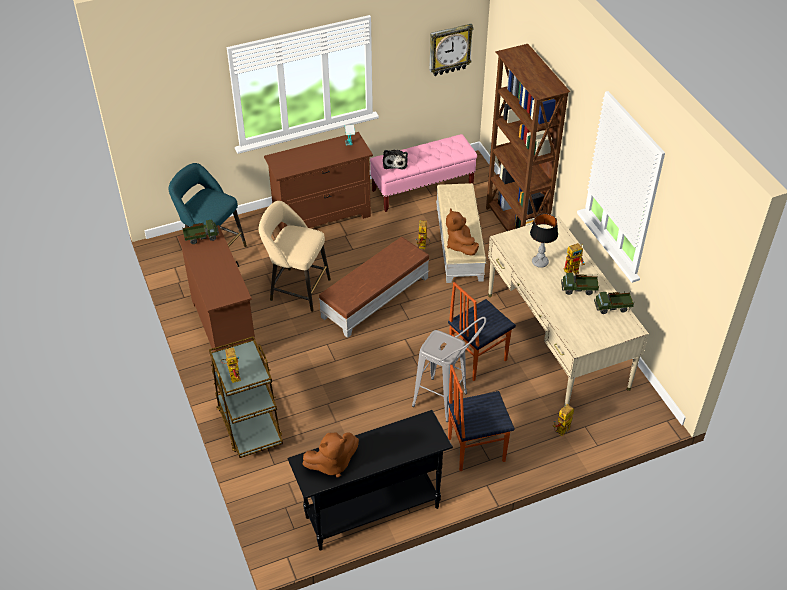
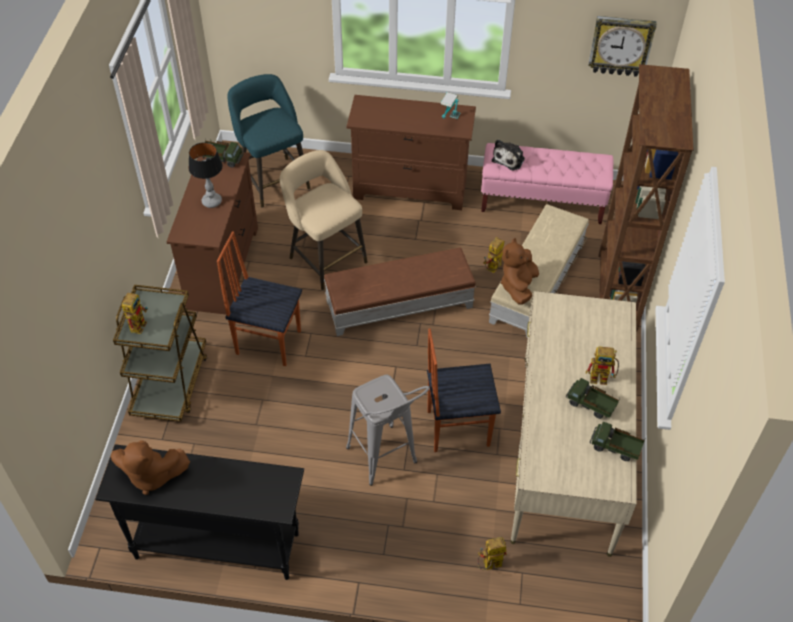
camera: 30 degrees right, 5 degrees up
(475, 449) = (377, 533): chair -> chair (268, 341)
(539, 262) = (568, 350): table lamp -> table lamp (211, 201)

